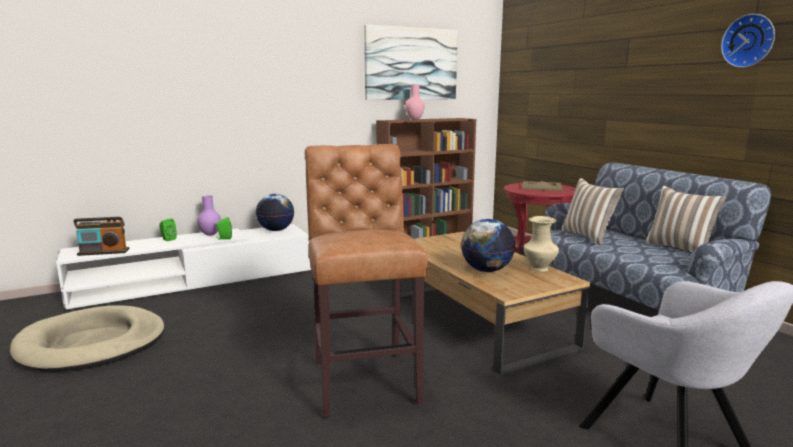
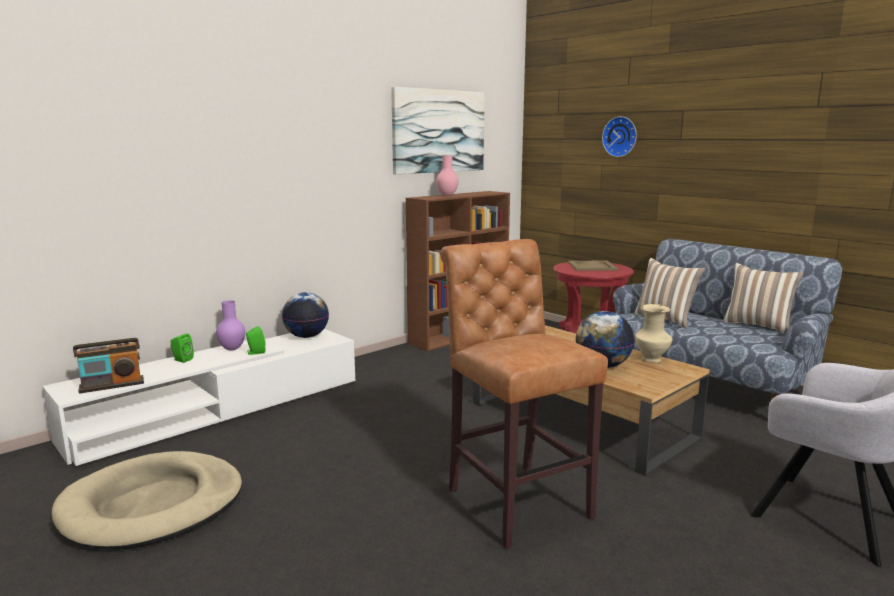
camera: 15 degrees left, 0 degrees up
(749, 41) = (813, 121): wall clock -> wall clock (621, 136)

